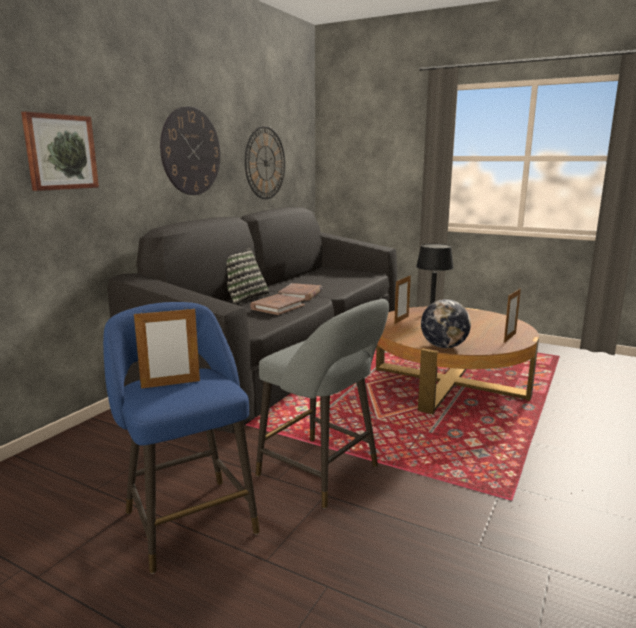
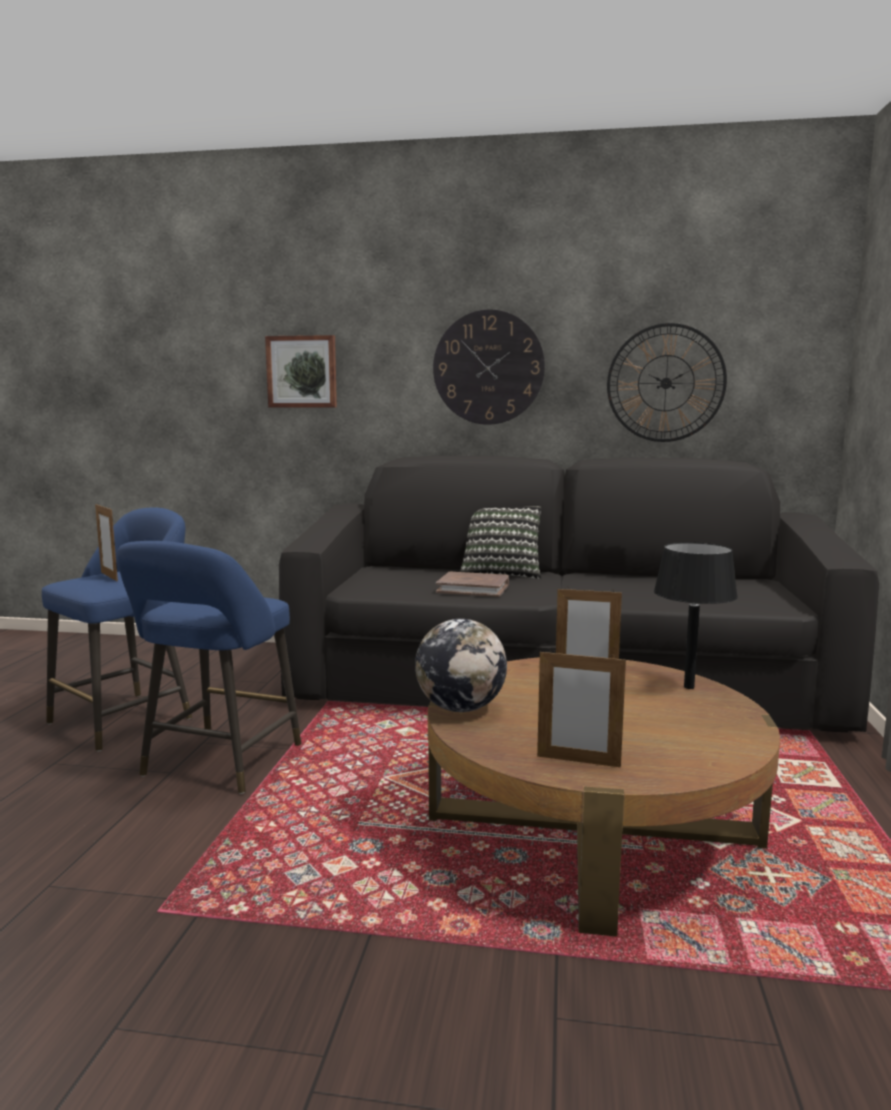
camera: 70 degrees right, 5 degrees down
(300, 294) = (554, 589): brown book -> none
(323, 473) = (218, 764): grey stool -> blue stool

